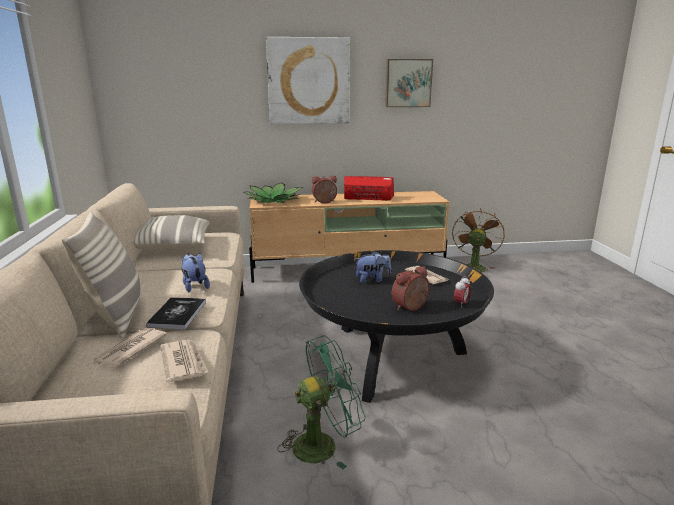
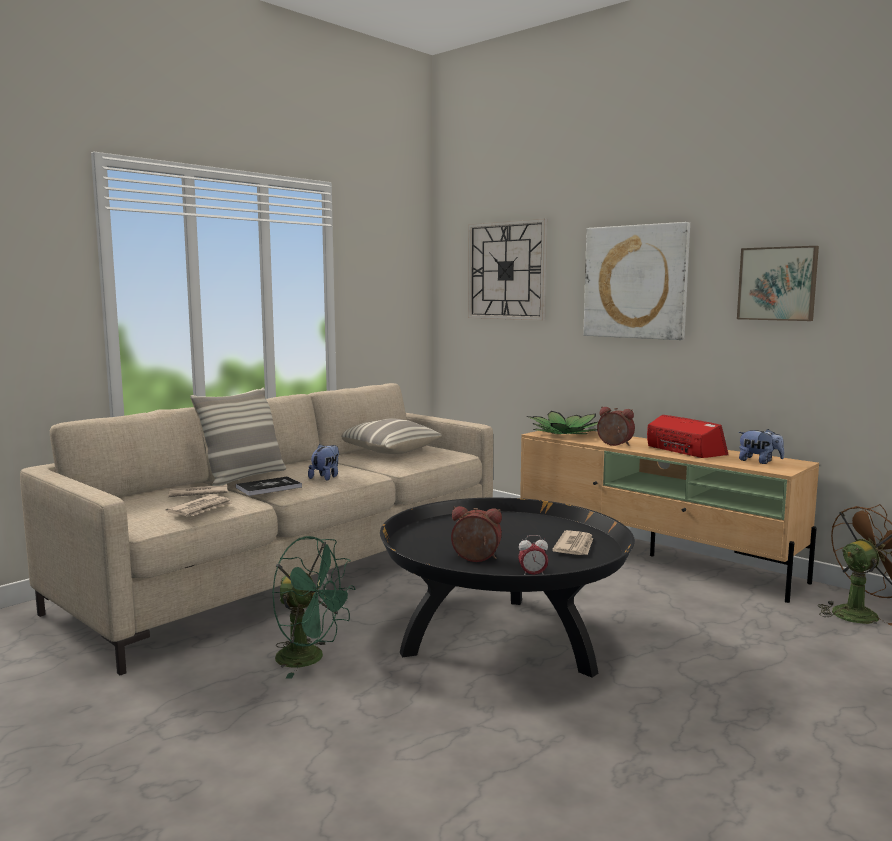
camera: 50 degrees right, 10 degrees down
(183, 70) = (506, 270): none -> wall clock
(372, 280) = (511, 530): plush toy -> plush toy (759, 462)

